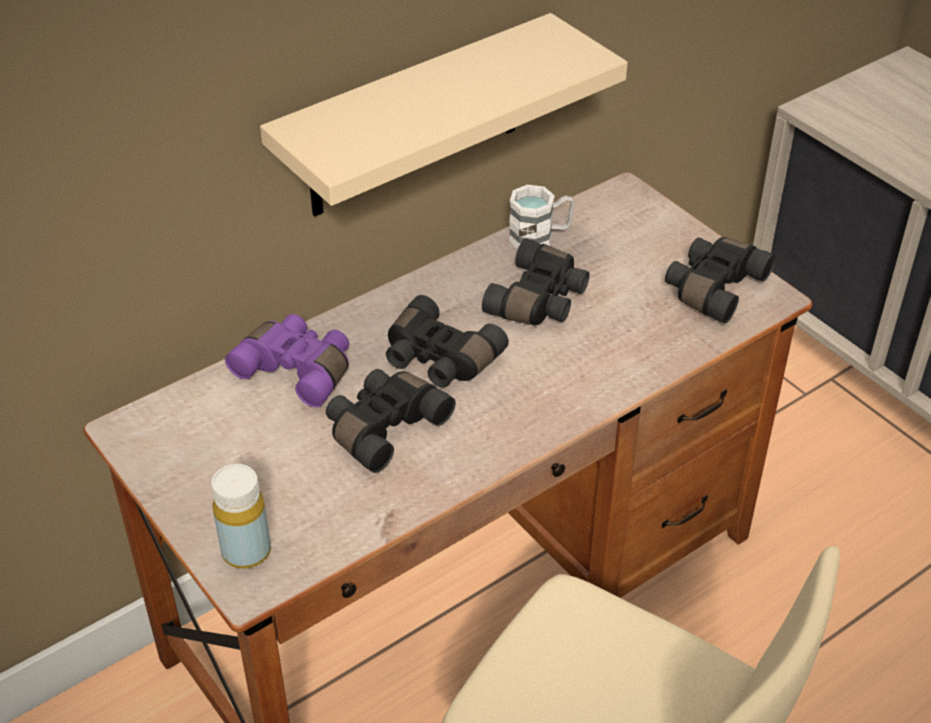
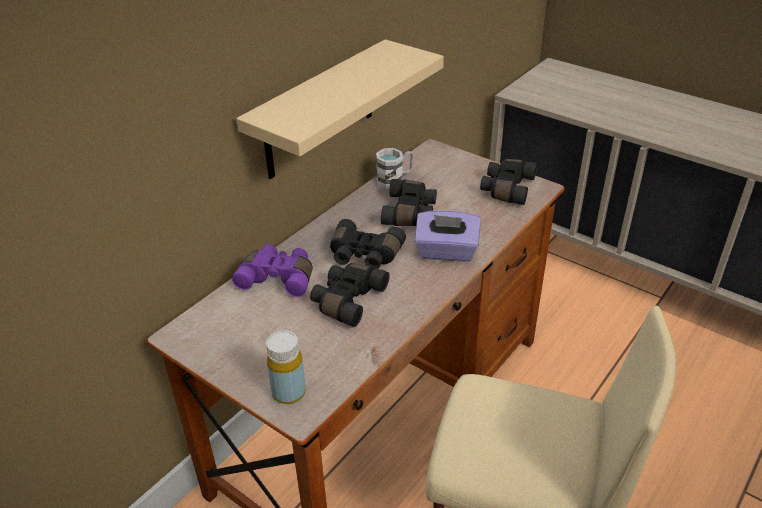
camera: 15 degrees left, 5 degrees down
(566, 380) = (446, 252): none -> purple tissue box

